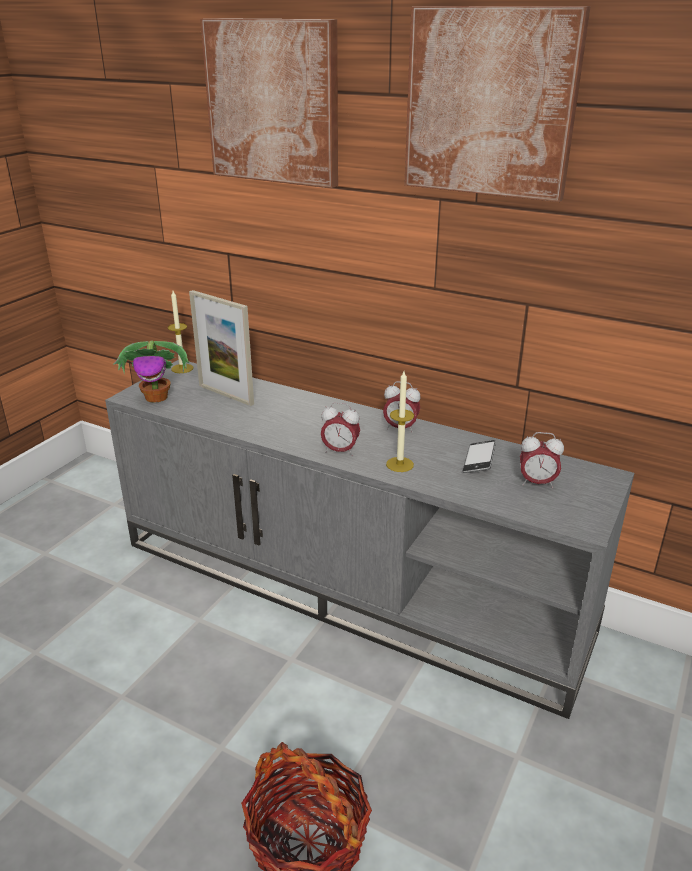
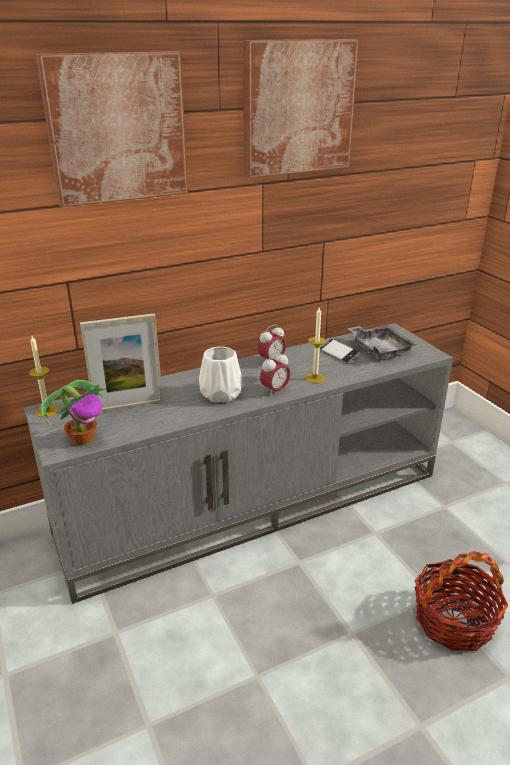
camera: 55 degrees left, 0 degrees up
(298, 427) = (222, 394): none -> white vase
(537, 483) = (379, 349): alarm clock -> grey tray

